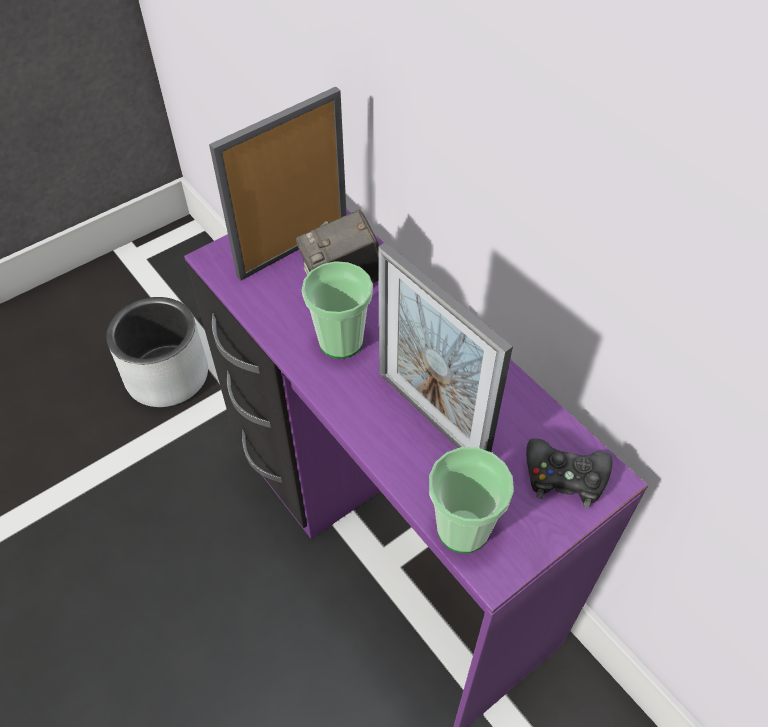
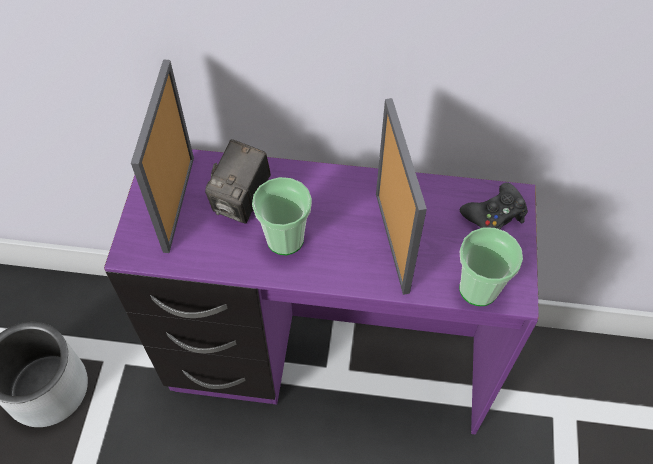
camera: 45 degrees left, 5 degrees up
(431, 418) = (392, 242): picture frame -> picture frame turned 105 degrees counterclockwise

